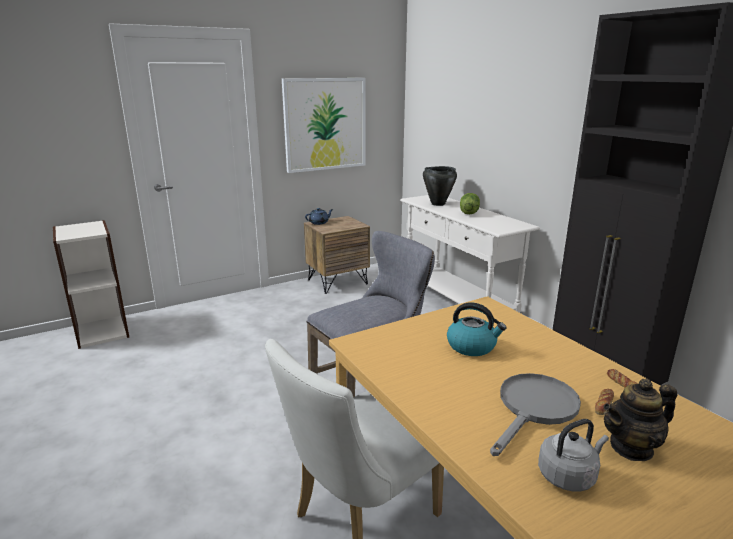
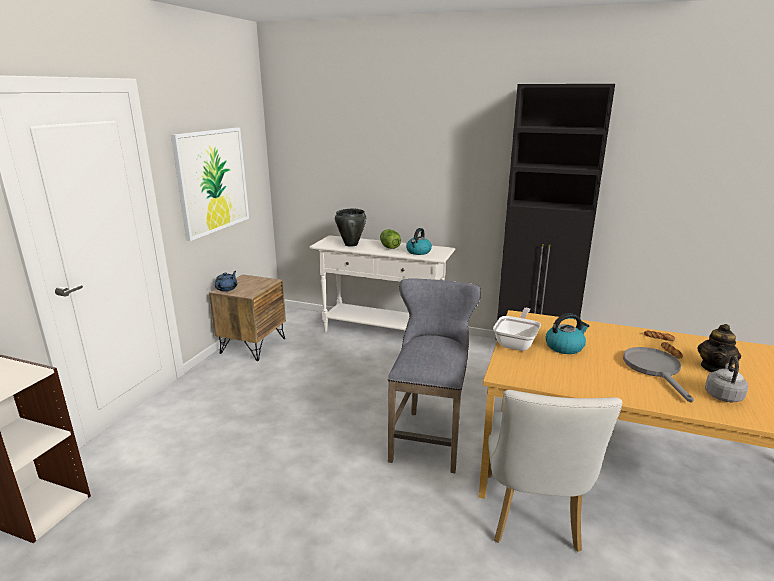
camera: 40 degrees left, 0 degrees up
(428, 324) = (517, 343): none -> frying pan
(489, 222) = (418, 252): none -> kettle

